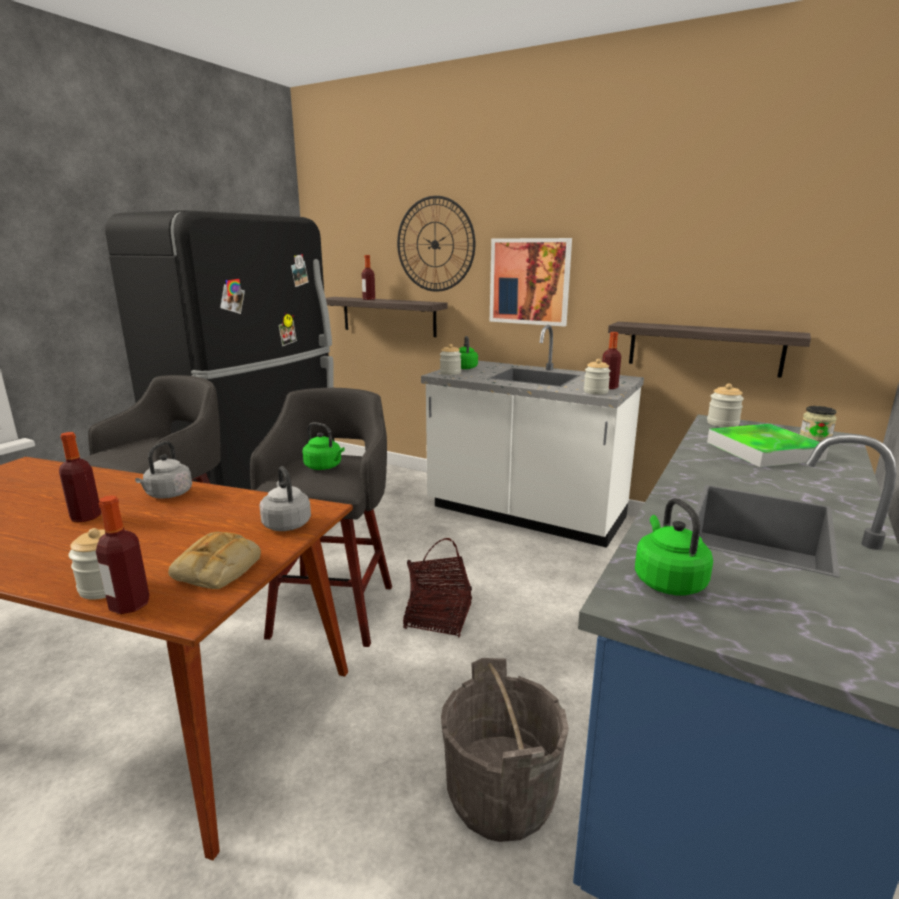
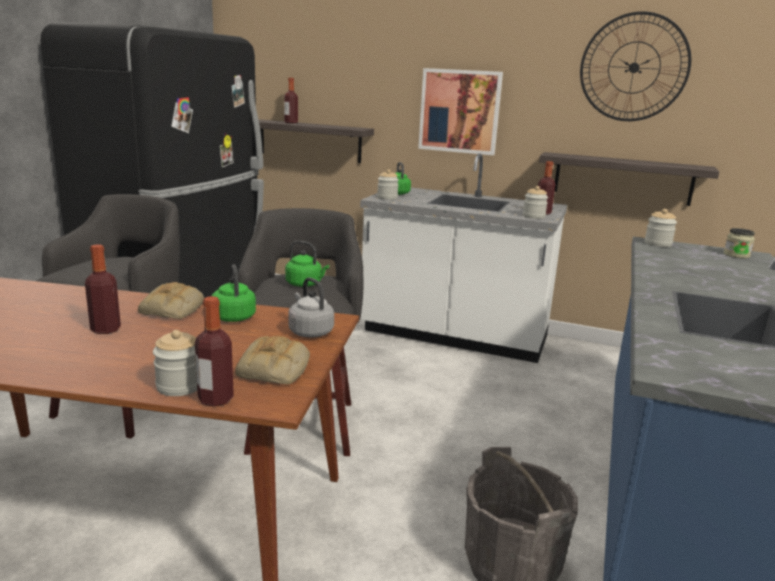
camera: 10 degrees left, 0 degrees up
(168, 495) = (173, 309): grey kettle -> bread
(435, 244) = (363, 71): wall clock -> wall clock (634, 67)
(438, 617) = (404, 427): basket -> none
(667, 581) = (684, 358): green kettle -> green kettle (233, 316)
(763, 451) = (702, 265): tray -> none

